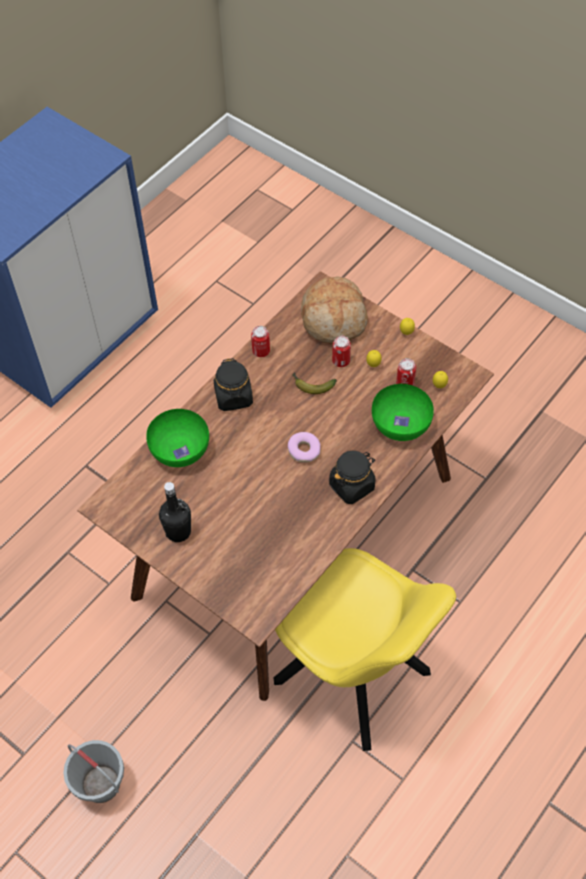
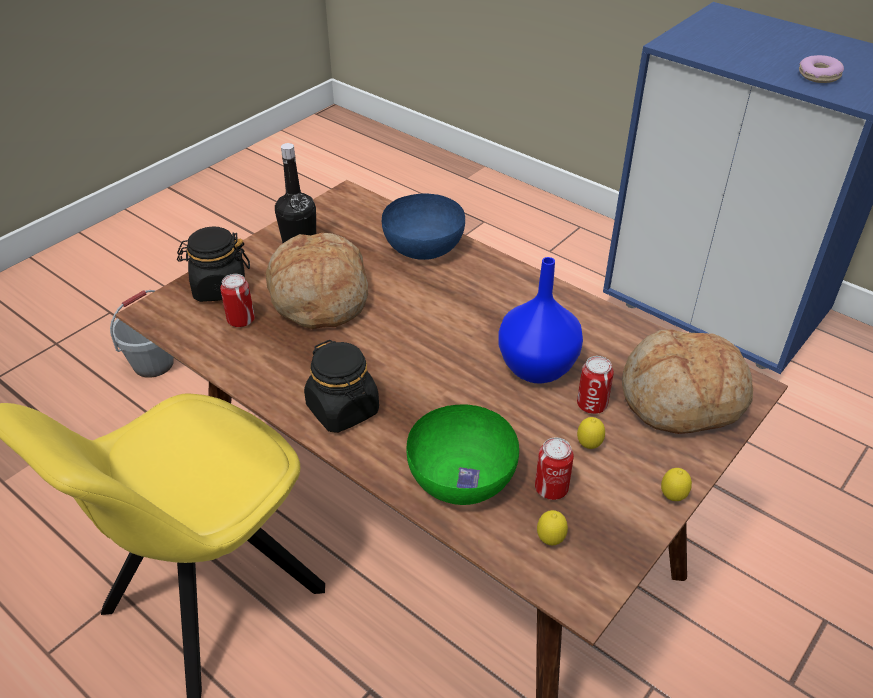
camera: 90 degrees right, 15 degrees down
(180, 449) = (424, 247): green bowl -> blue bowl
(233, 397) = (510, 291): black jar -> black jar (219, 288)
(240, 512) = (318, 297): none -> bread
(261, 351) = (598, 317): can -> can (241, 320)
(304, 450) = (414, 359): donut -> donut (818, 76)
(311, 385) = (537, 369): banana -> blue vase

